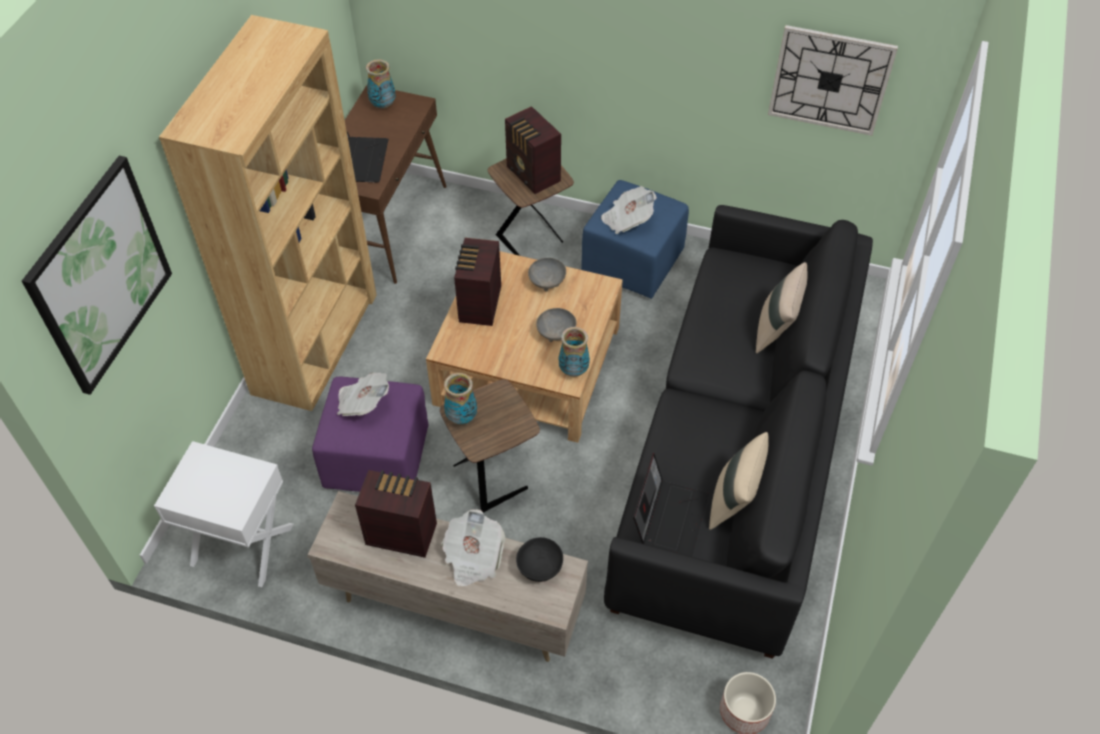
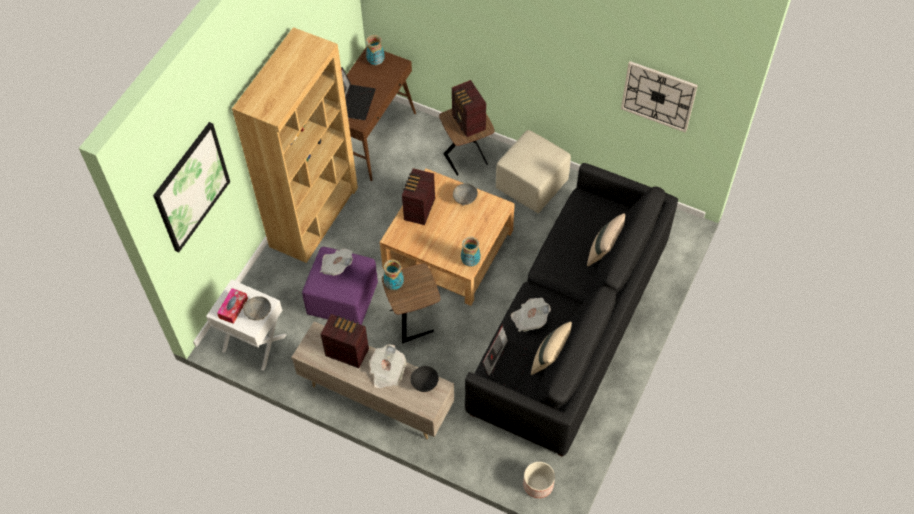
camera: 10 degrees right, 5 degrees up
(200, 487) = (233, 308): none -> tissue box
(556, 333) = (464, 235): grey bowl -> grey bowl (259, 313)
(627, 219) = (526, 160): newspaper -> newspaper (529, 319)
(632, 261) = (532, 184): blue ottoman -> beige ottoman

